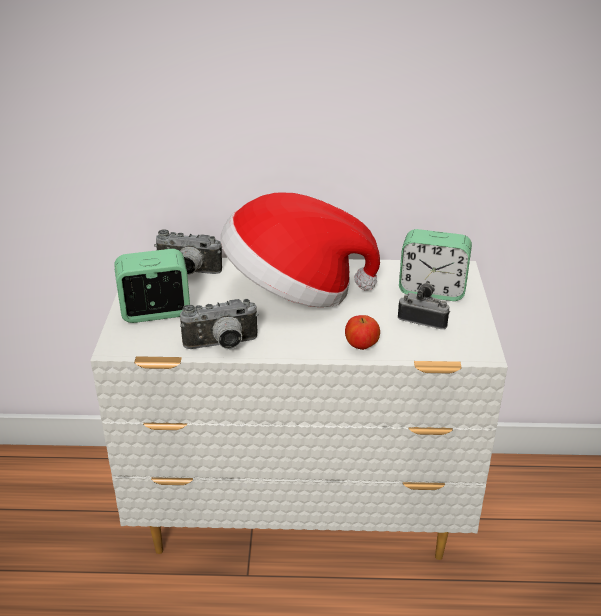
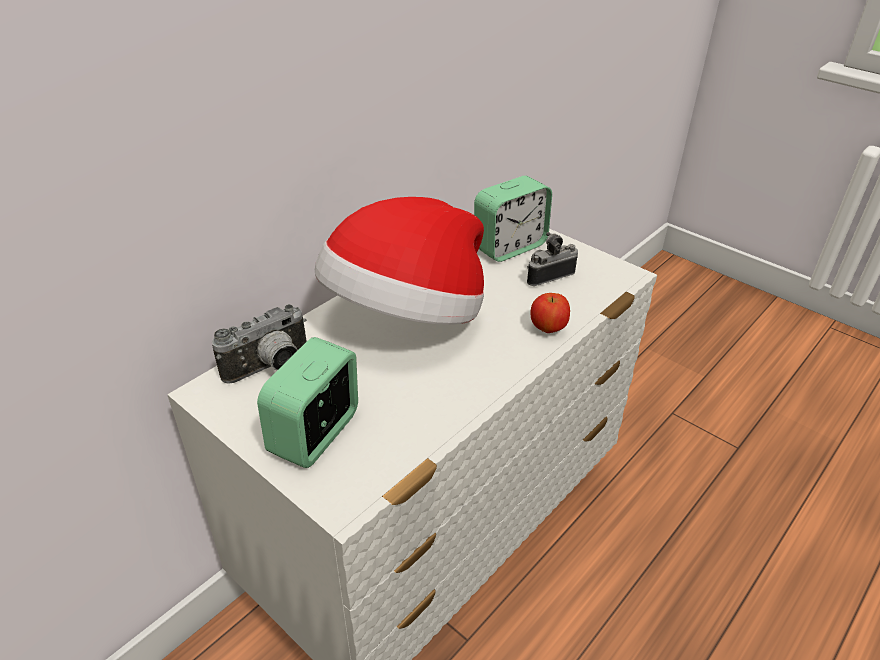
camera: 50 degrees left, 5 degrees up
(222, 346) = (444, 416): camera -> none

